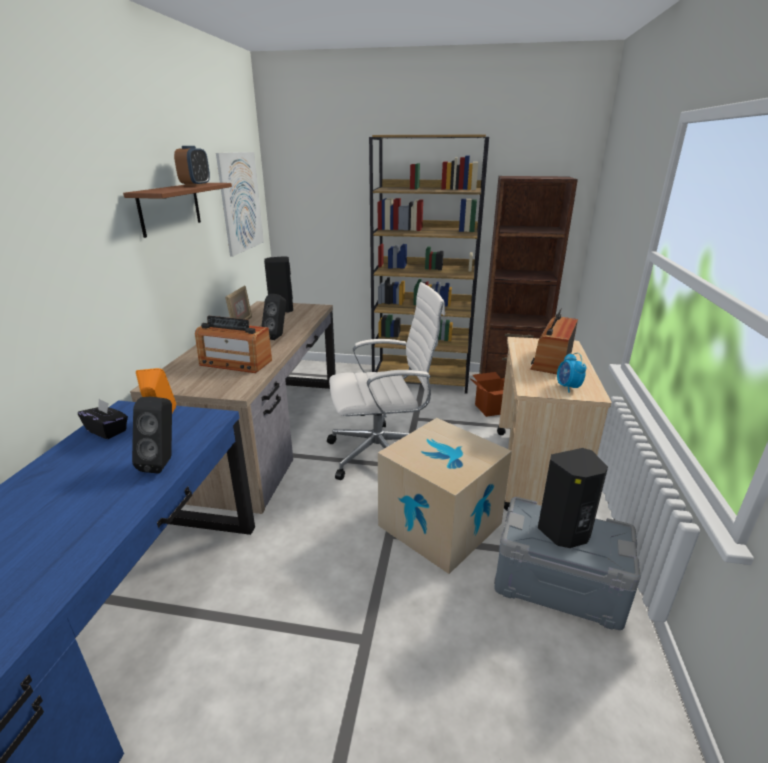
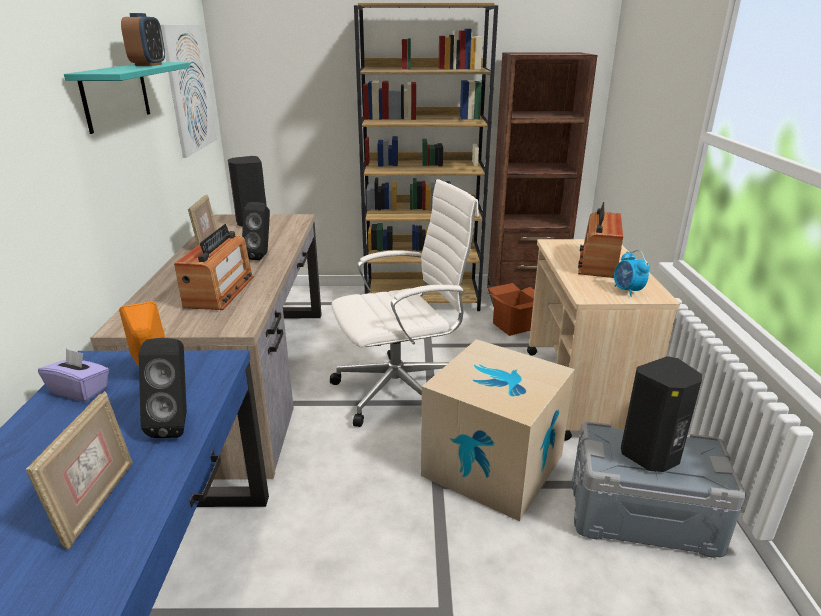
camera: 10 degrees left, 0 degrees up
(86, 515) = (97, 503): none -> picture frame
(107, 430) = (80, 390): black tissue box -> purple tissue box
(170, 208) = (116, 95): brown shelf -> turquoise shelf
(235, 363) = (220, 291): radio -> radio turned 90 degrees counterclockwise

